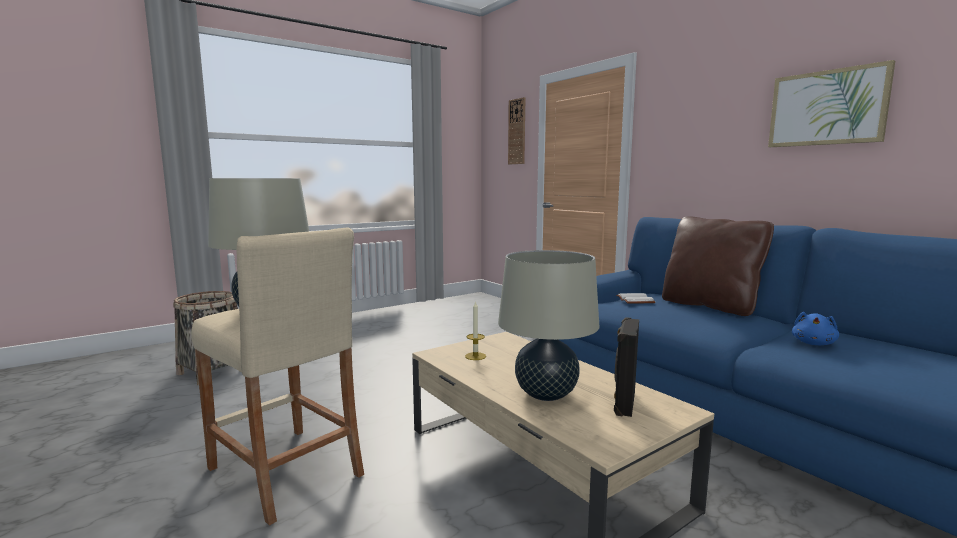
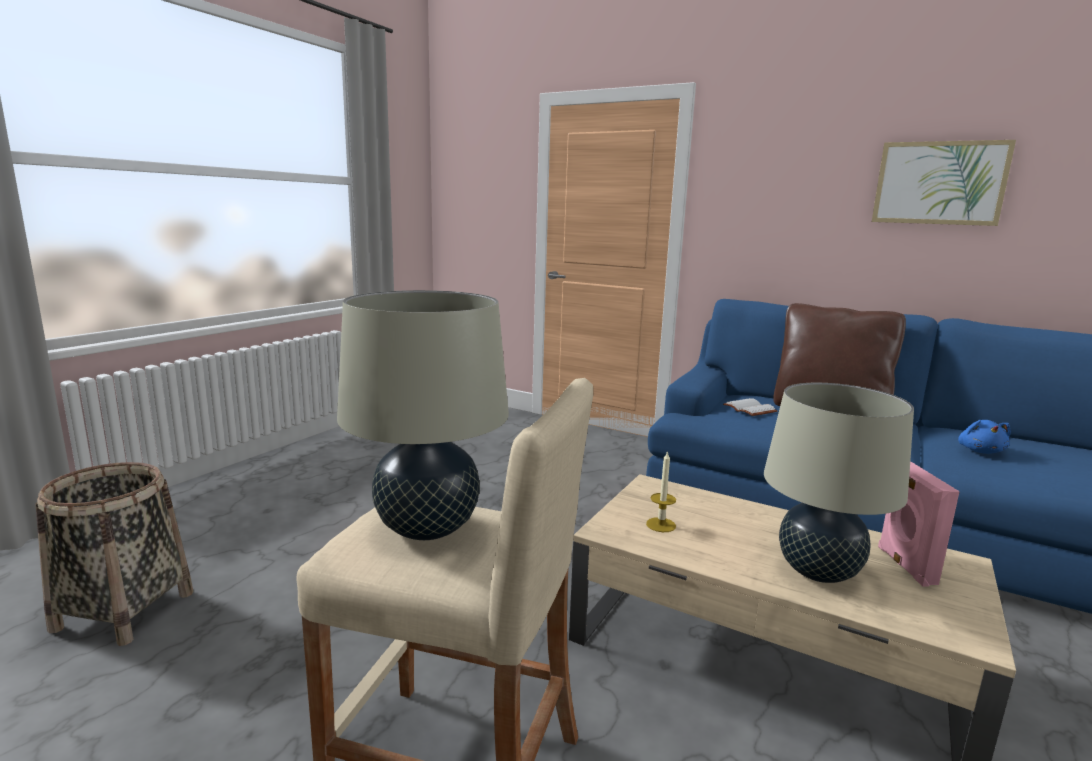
camera: 25 degrees left, 5 degrees up
(517, 131) = (499, 169): wall clock -> none
(623, 403) = (904, 565): black speaker -> pink speaker

